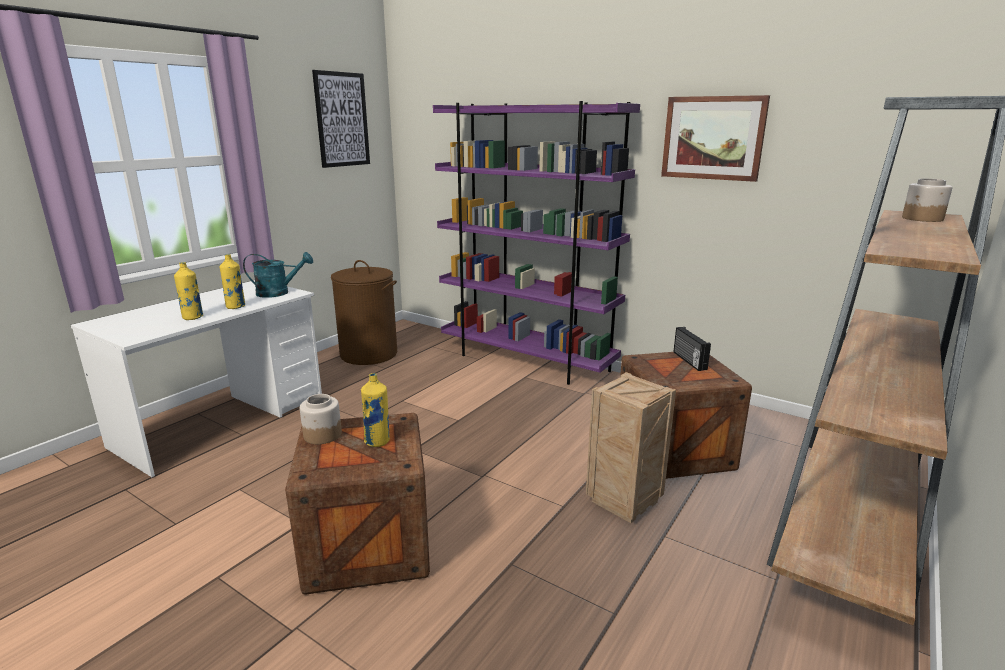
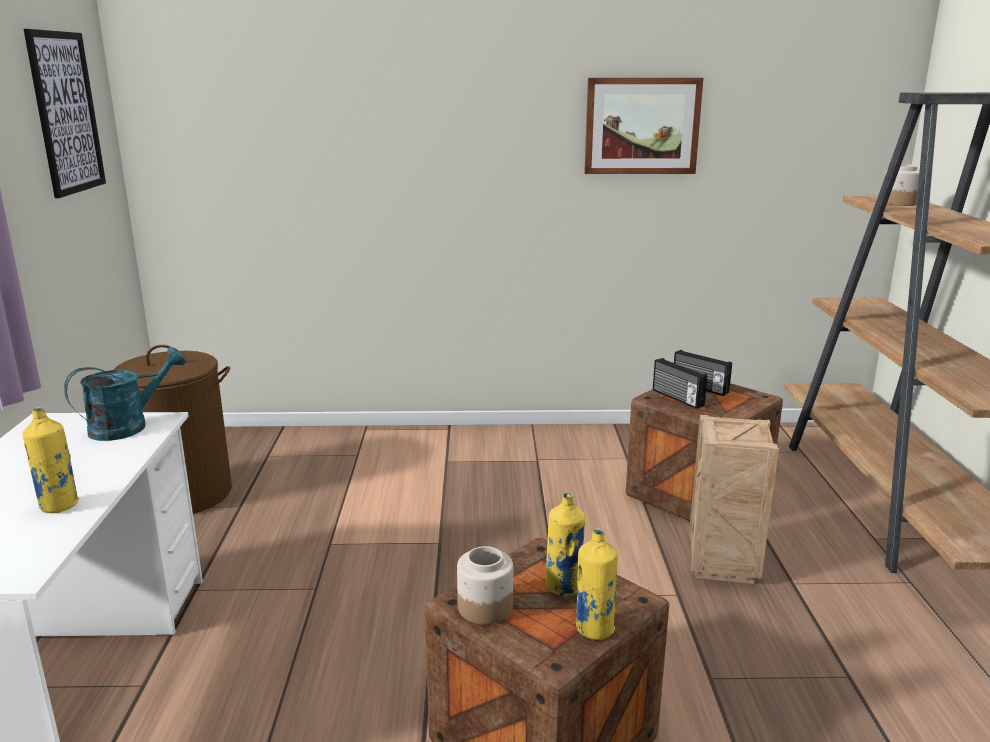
camera: 35 degrees left, 0 degrees up
(236, 307) = (101, 467): yellow bottle -> yellow bottle (594, 629)
(526, 361) = (421, 440): purple bookcase -> none
(656, 363) = (677, 398): none -> radio

